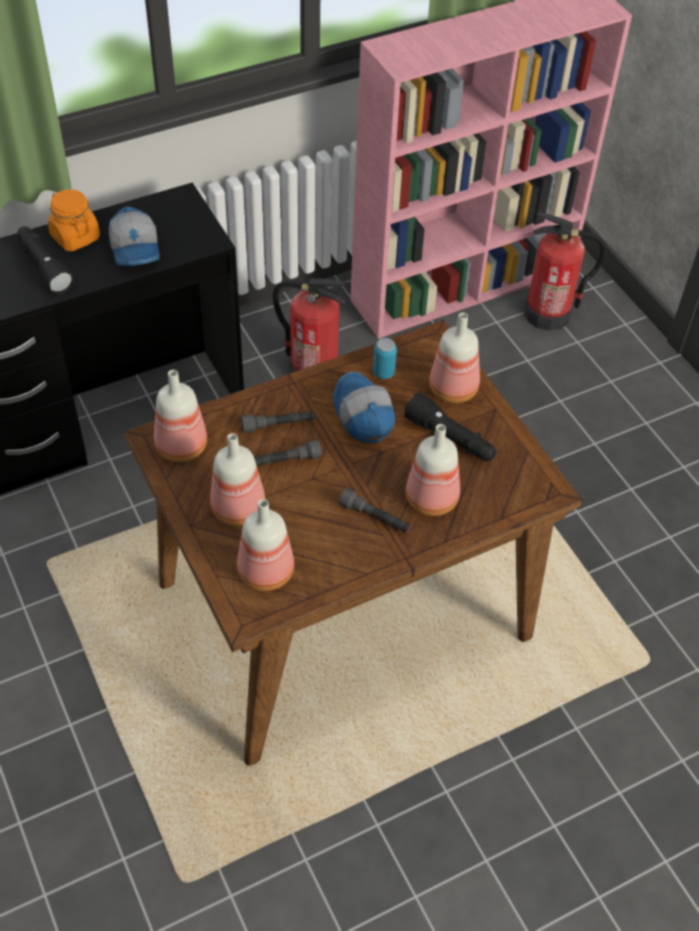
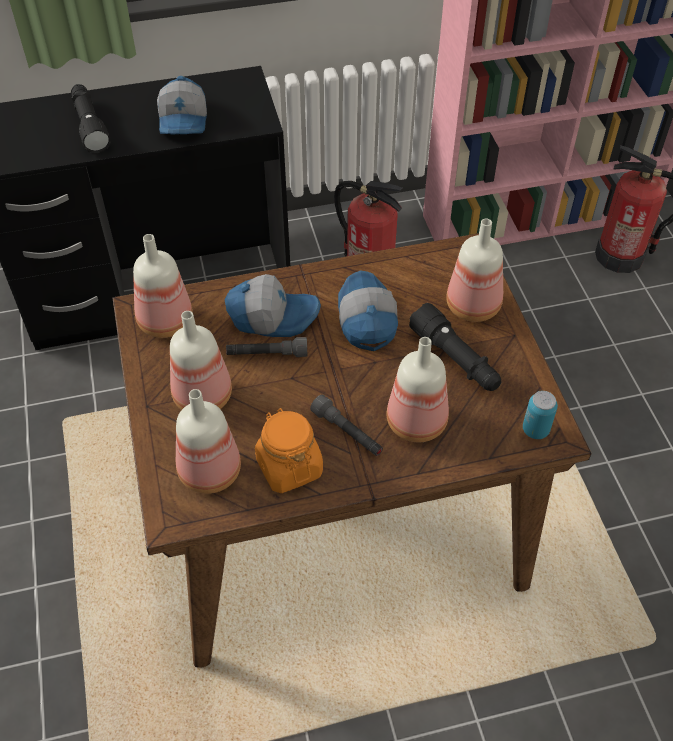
camera: 15 degrees right, 0 degrees up
(75, 237) = (129, 102): orange jar -> orange jar (289, 467)
(278, 425) = (272, 316): grey flashlight -> cap
(383, 373) = (401, 278): can -> can (535, 430)

